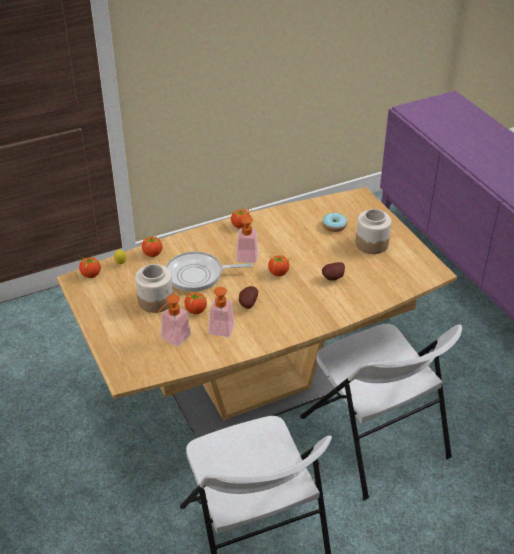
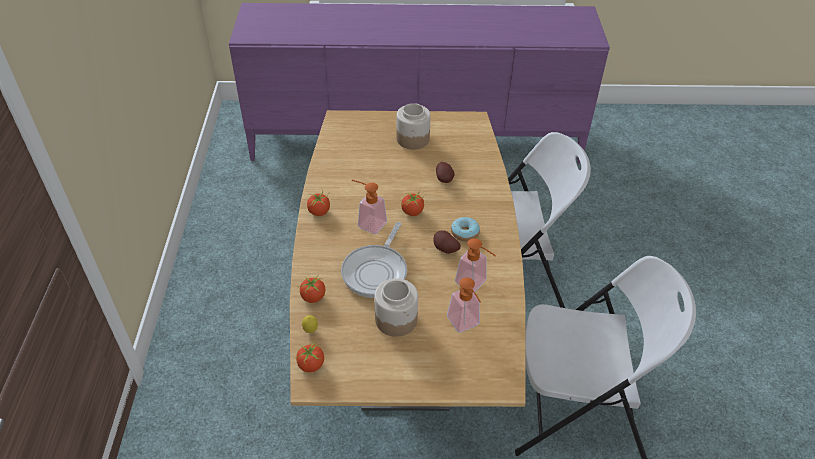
camera: 65 degrees left, 5 degrees up
(195, 310) = (431, 292): tomato -> none
(334, 226) = (370, 151): donut -> donut (464, 233)

